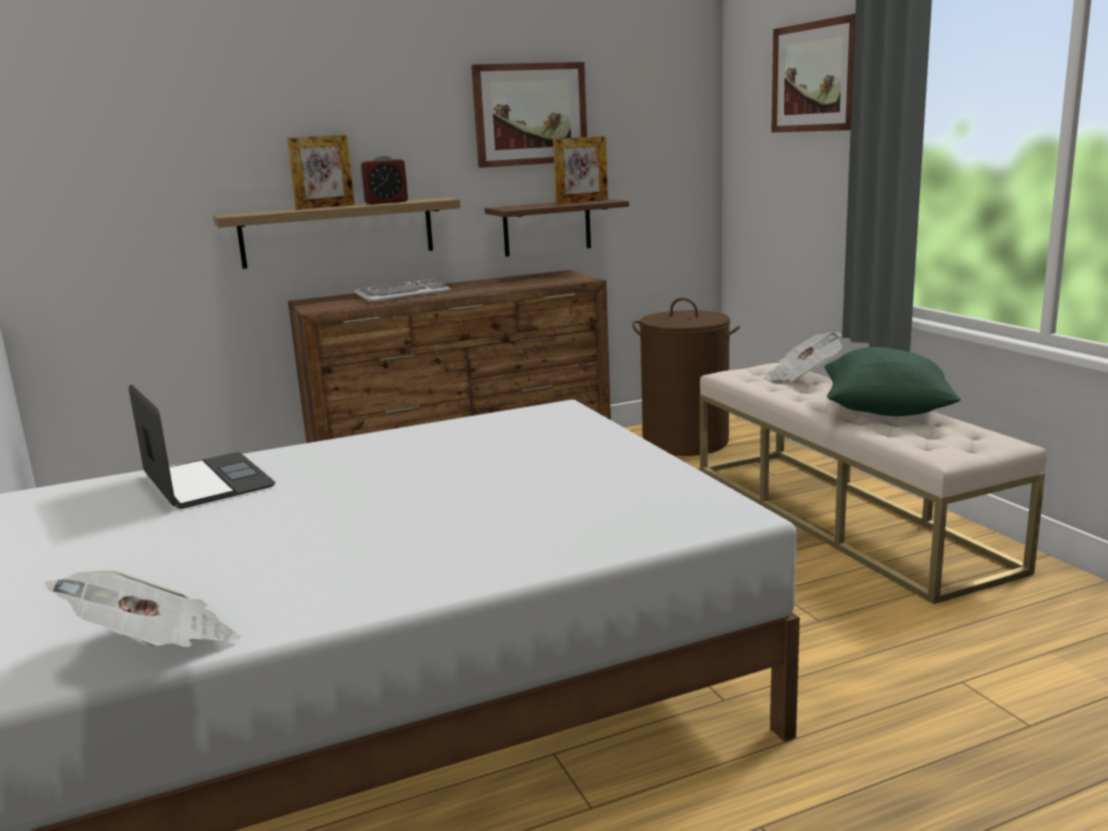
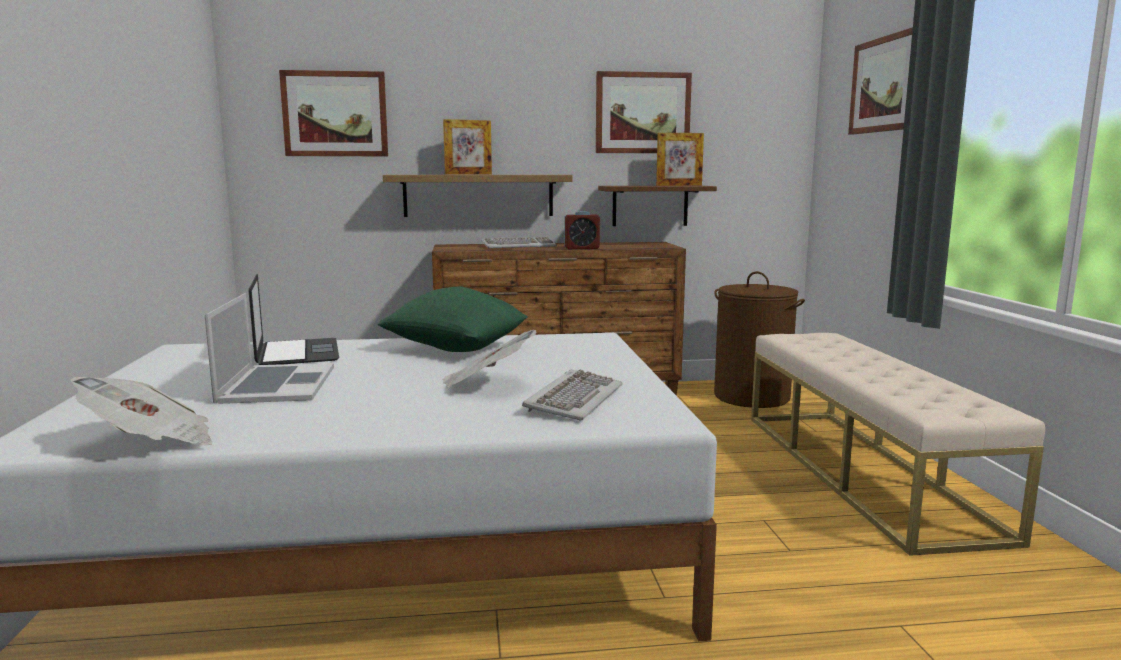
camera: 15 degrees right, 5 degrees down
(133, 137) = (335, 114): none -> picture
(231, 533) = (277, 384): none -> laptop
(386, 202) = (516, 174): alarm clock -> alarm clock (581, 248)
(612, 501) = (573, 399): none -> keyboard
(802, 376) = (846, 344): newspaper -> newspaper (486, 384)
(884, 412) = (901, 376): green pillow -> green pillow (455, 348)

